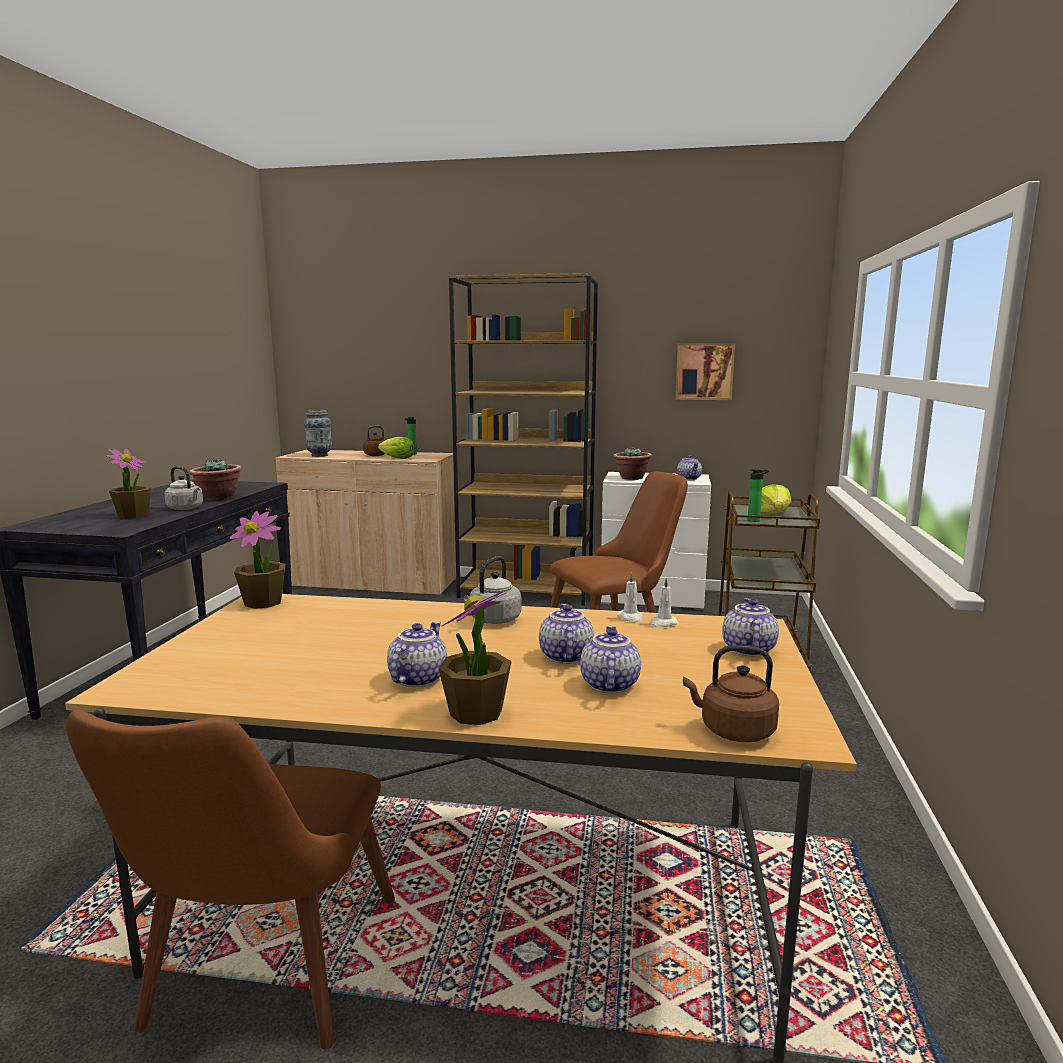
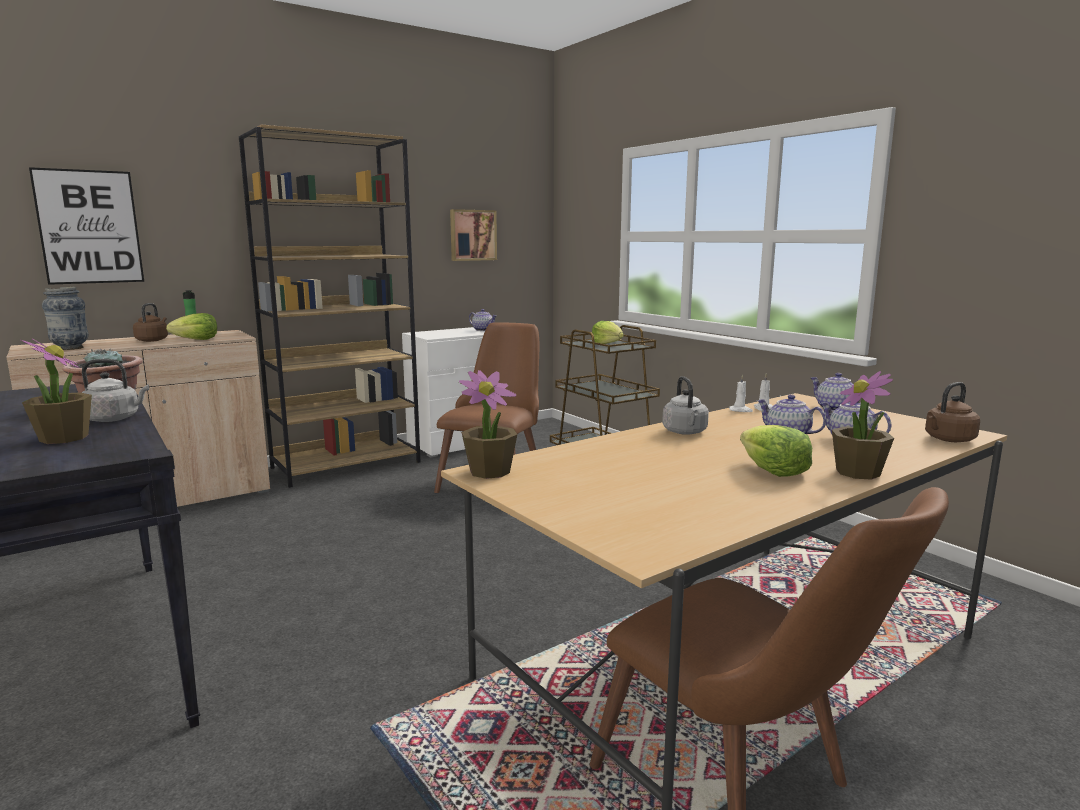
camera: 45 degrees left, 0 degrees up
(360, 364) = (89, 227): none -> picture
(417, 678) = (773, 471): teapot -> lettuce
(631, 478) = (440, 334): potted plant -> none
(755, 520) = (612, 348): bottle -> none

